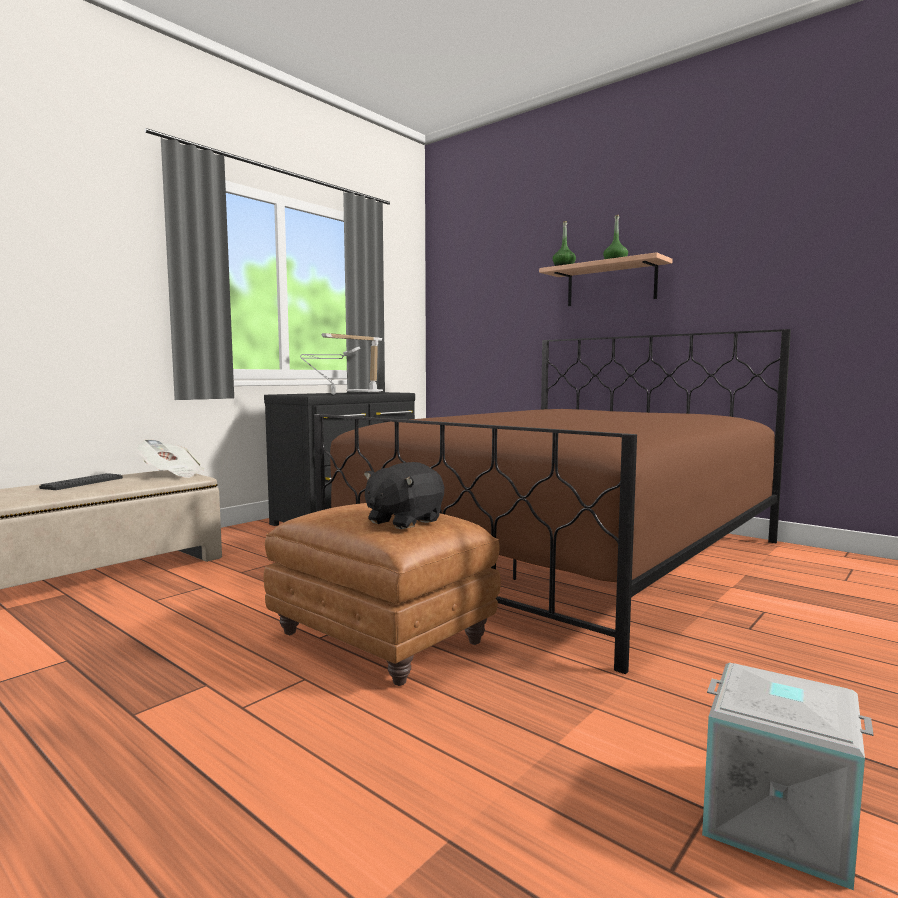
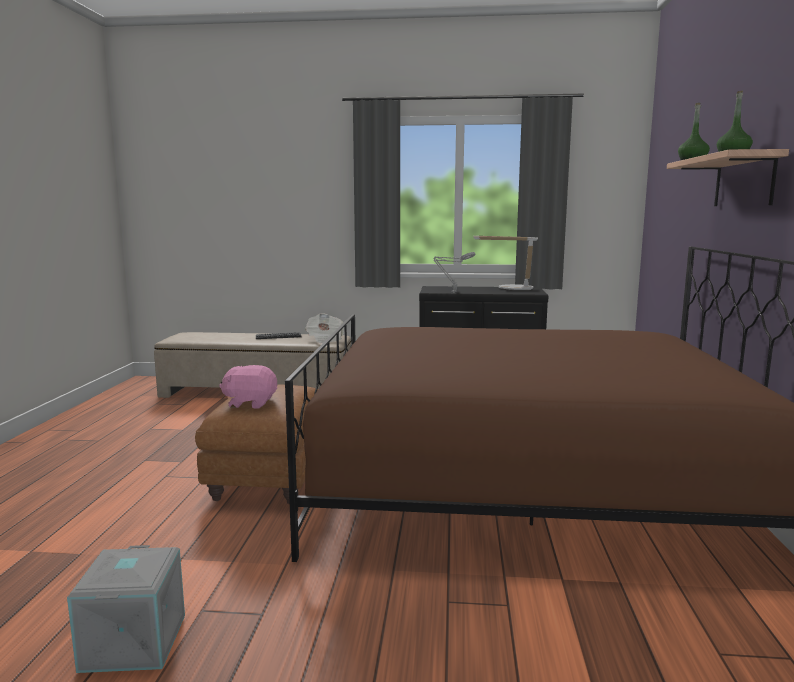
camera: 55 degrees right, 5 degrees up
(403, 521) = (250, 403): black plush toy -> pink plush toy

